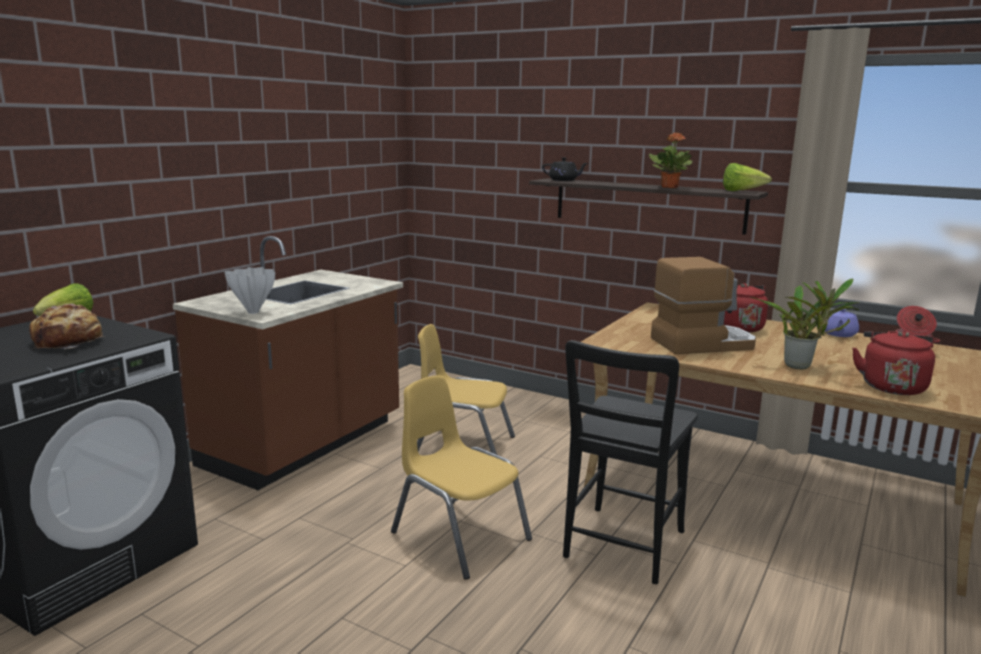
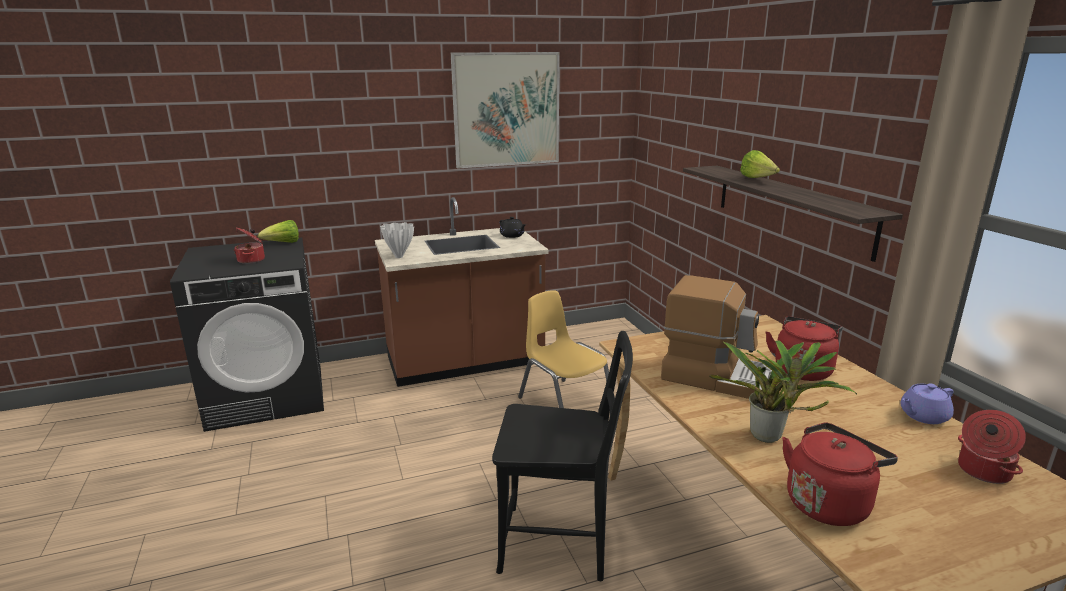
camera: 40 degrees right, 5 degrees up
(69, 342) = (252, 260): bread -> cooking pot
(302, 129) = (506, 110): none -> picture
(459, 536) = (462, 474): yellow chair -> none
(564, 180) = (718, 170): black teapot -> black teapot (512, 236)
(621, 547) = (561, 543): black chair -> black chair turned 150 degrees counterclockwise
(669, 187) = (793, 193): potted plant -> none
(741, 191) = (859, 210): lettuce -> lettuce (758, 179)

